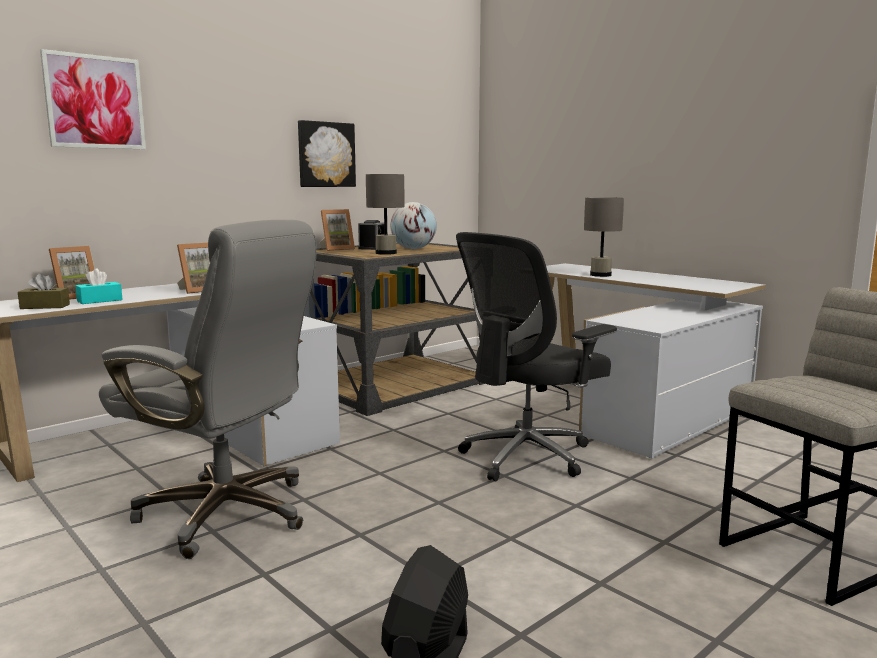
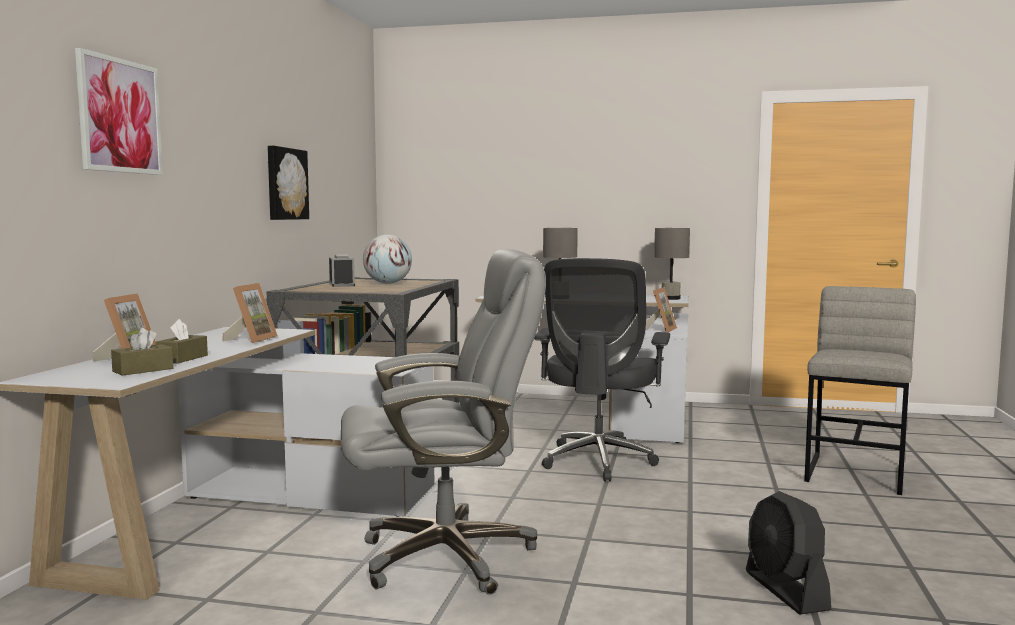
camera: 35 degrees left, 5 degrees down
(99, 300) = (182, 358): turquoise tissue box -> brown tissue box
(336, 249) = (315, 287): picture frame -> picture frame (660, 330)
(385, 253) = (384, 288): grey table lamp -> grey table lamp (670, 298)

